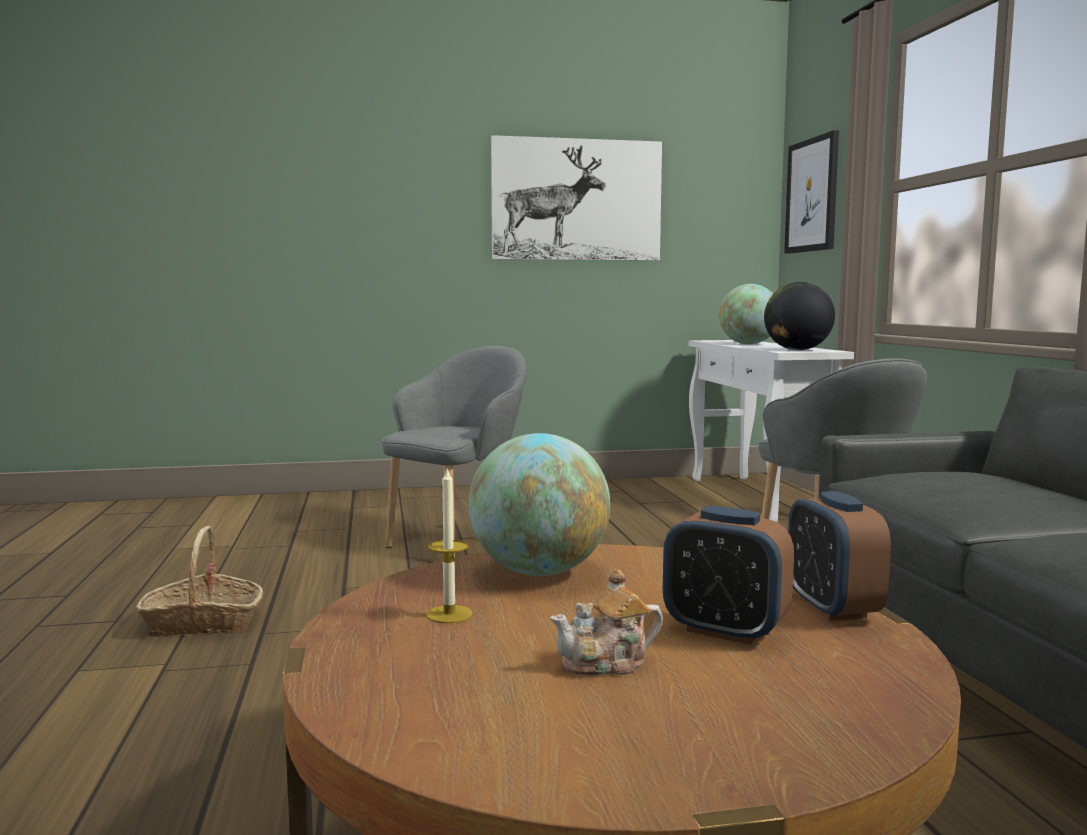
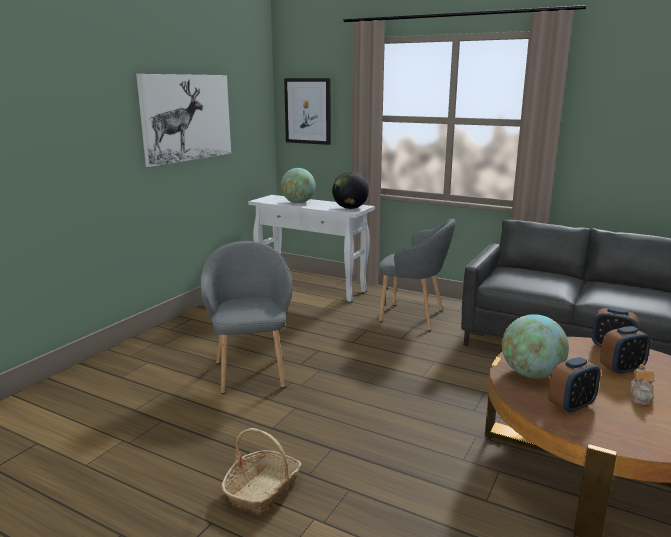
camera: 50 degrees left, 10 degrees up
(449, 614) = (571, 406): candle -> alarm clock

